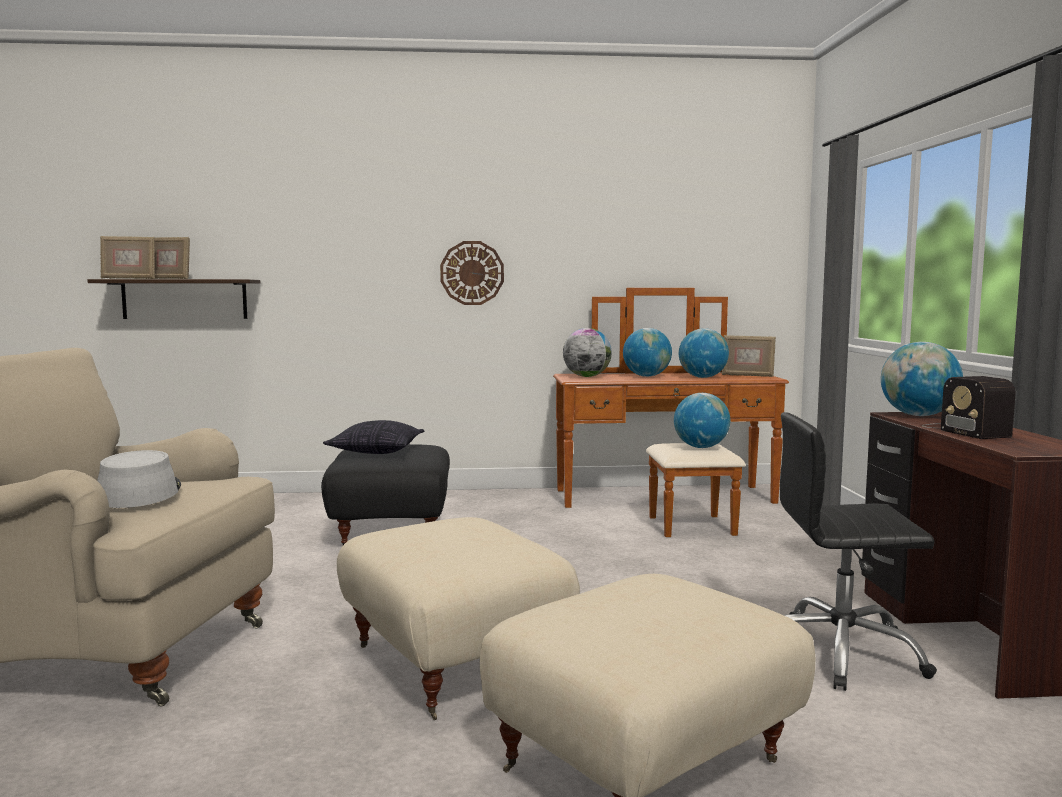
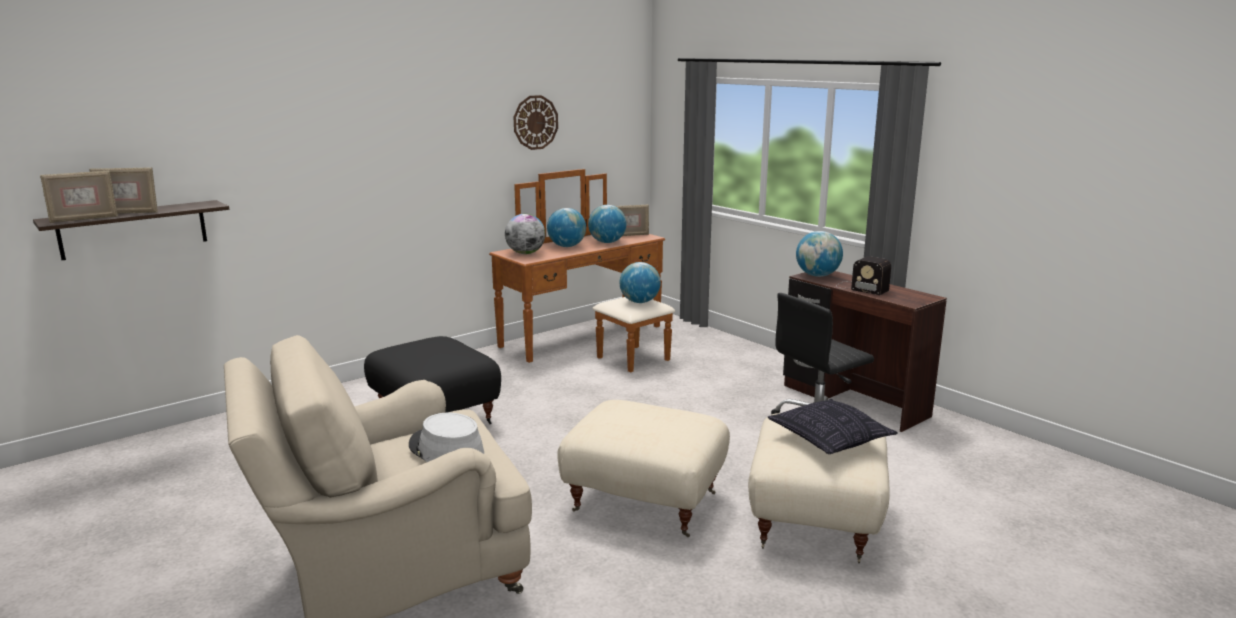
camera: 35 degrees left, 10 degrees up
(376, 451) = (422, 355): pillow -> pillow (829, 440)
(472, 273) = (416, 172): wall clock -> wall clock (535, 122)

